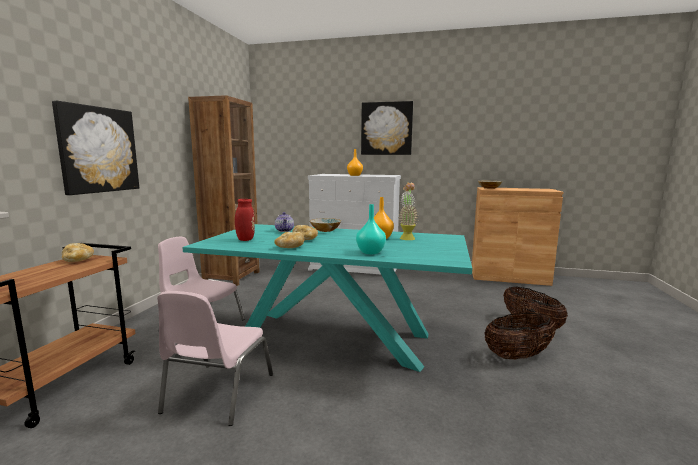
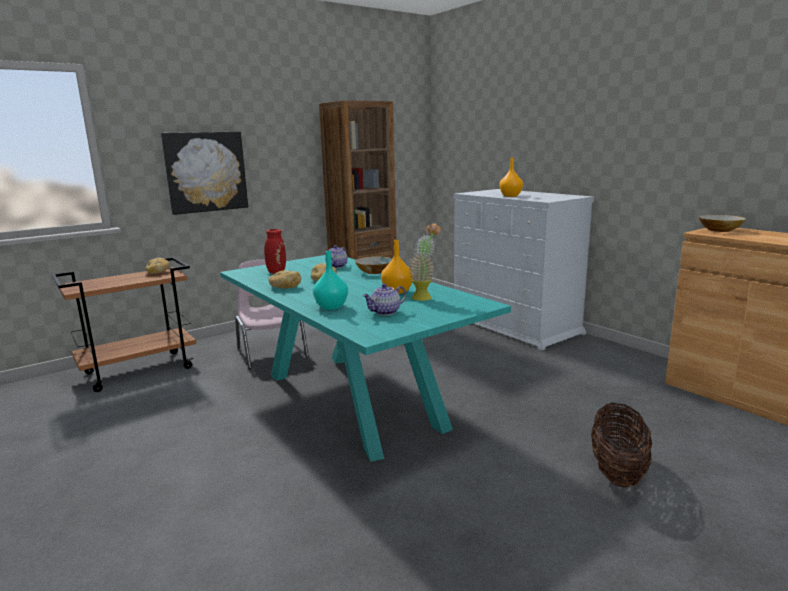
camera: 40 degrees right, 5 degrees up
(217, 393) = (201, 411): pink chair -> none
(386, 128) = (580, 122): picture -> none
(415, 249) = (385, 312): none -> teapot
(518, 356) = (514, 495): basket -> none

